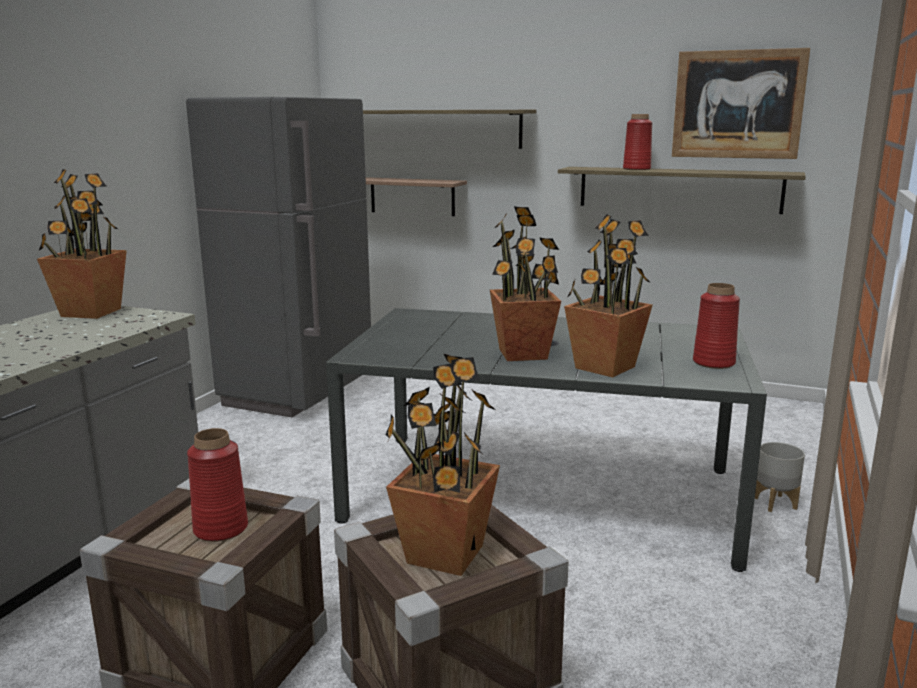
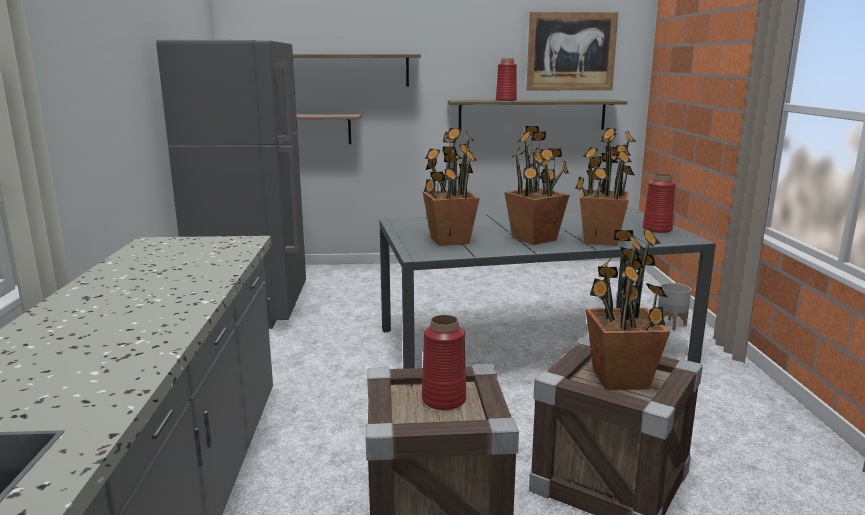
camera: 25 degrees left, 0 degrees up
(91, 312) = (167, 245): potted plant -> potted plant (449, 240)

